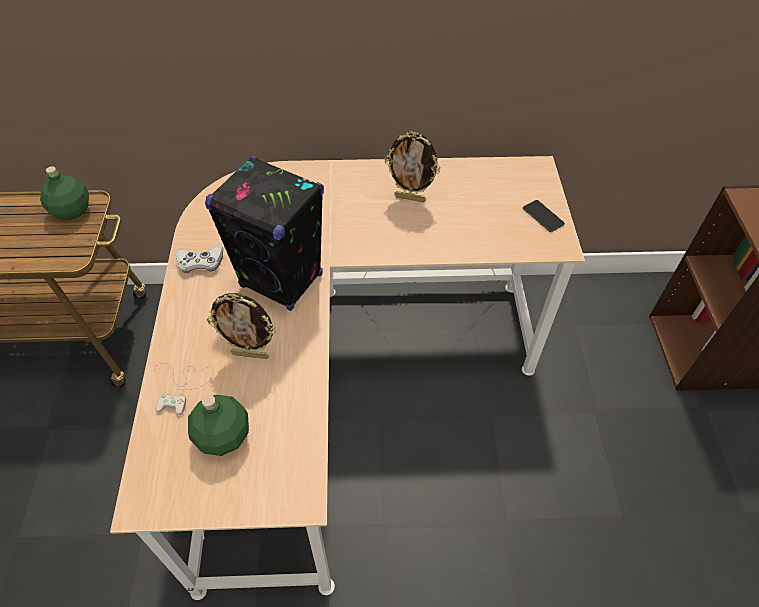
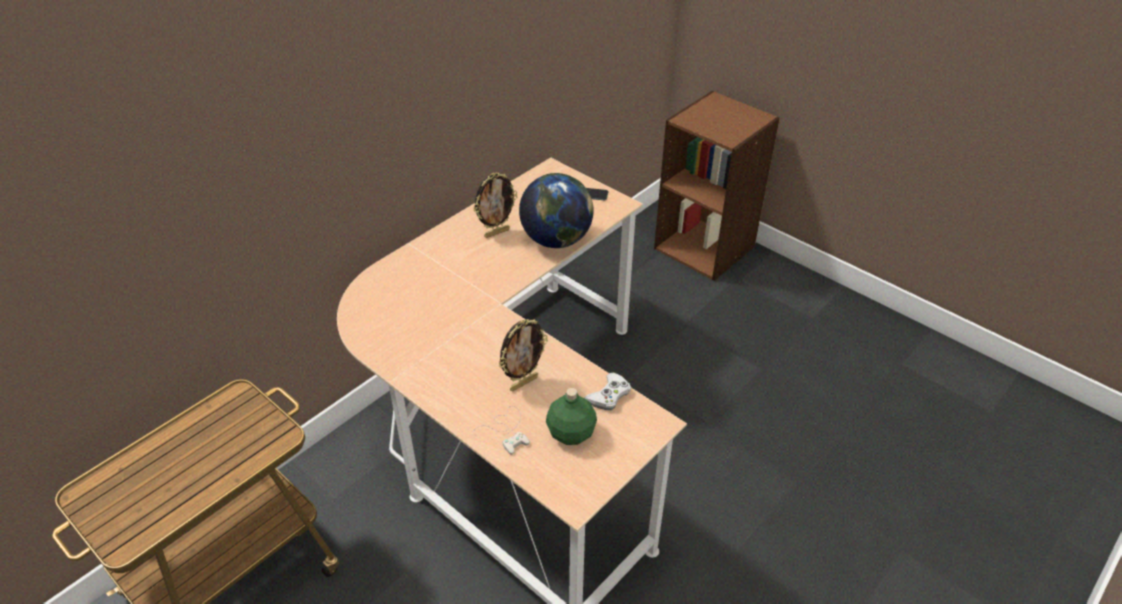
camera: 45 degrees left, 10 degrees down
(71, 211) = (227, 412): green bottle -> none
(200, 262) = (407, 361): white game controller -> white game controller (609, 395)
(282, 281) = (482, 332): black speaker -> none
(451, 241) = (556, 240): none -> globe

